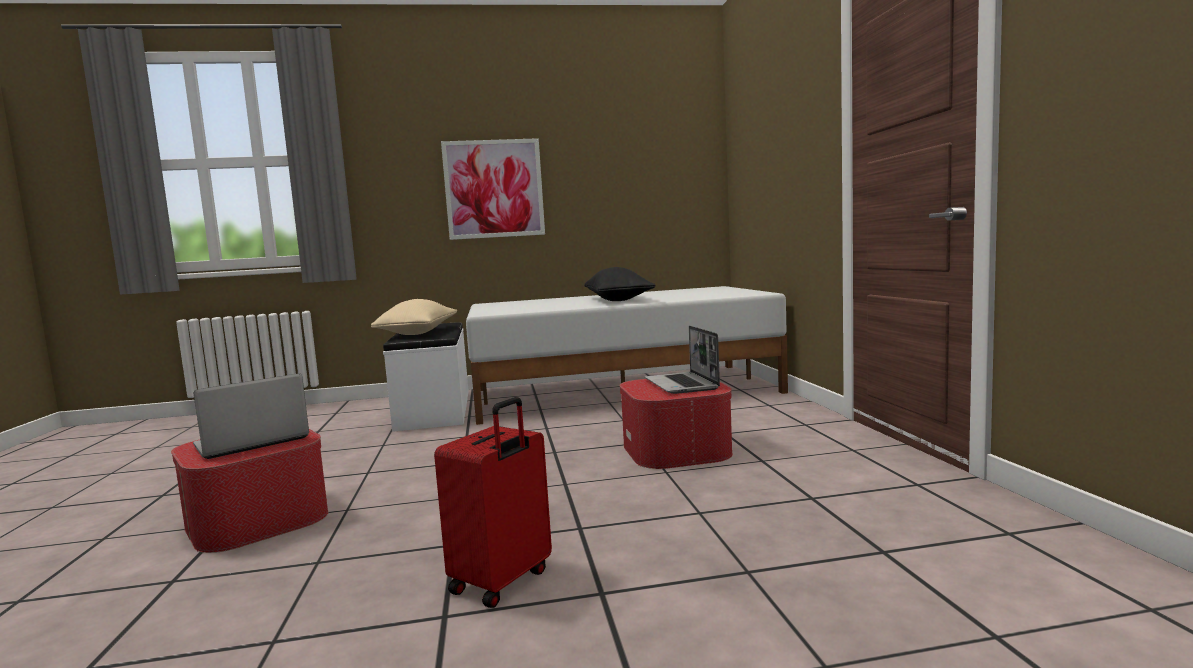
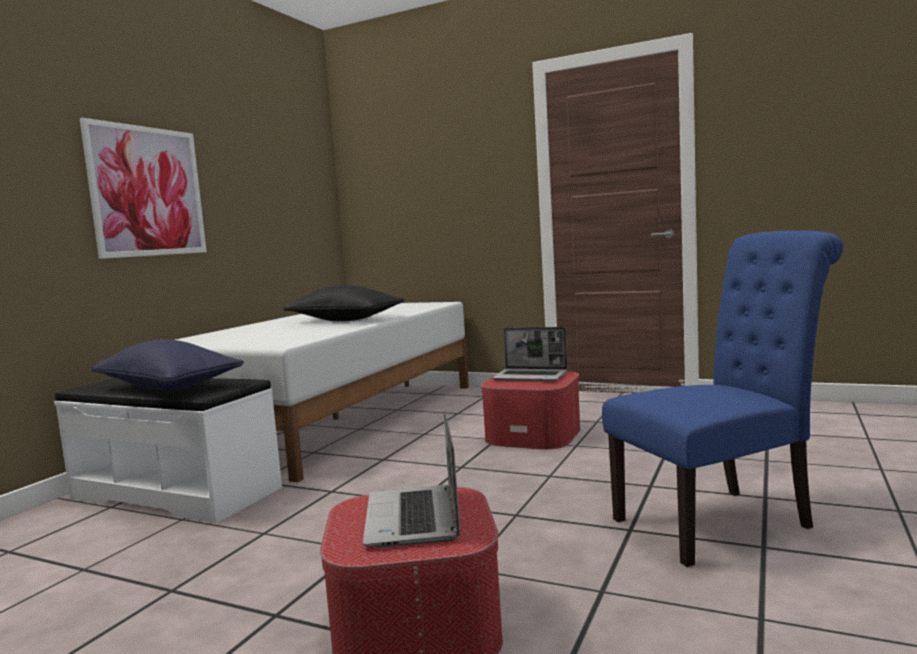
camera: 55 degrees left, 0 degrees up
(419, 333) = (168, 387): beige pillow -> blue pillow
(502, 582) = (722, 521): red suitcase -> blue chair

